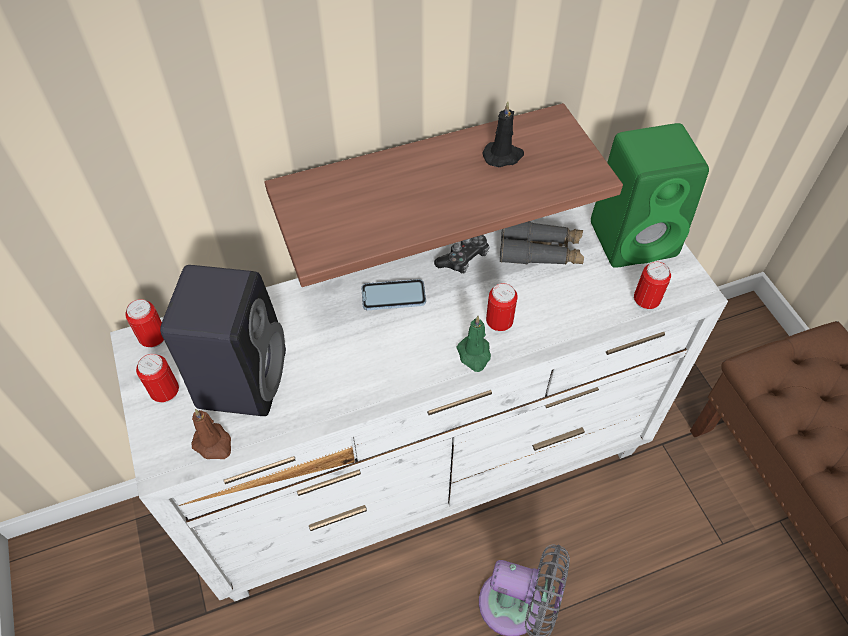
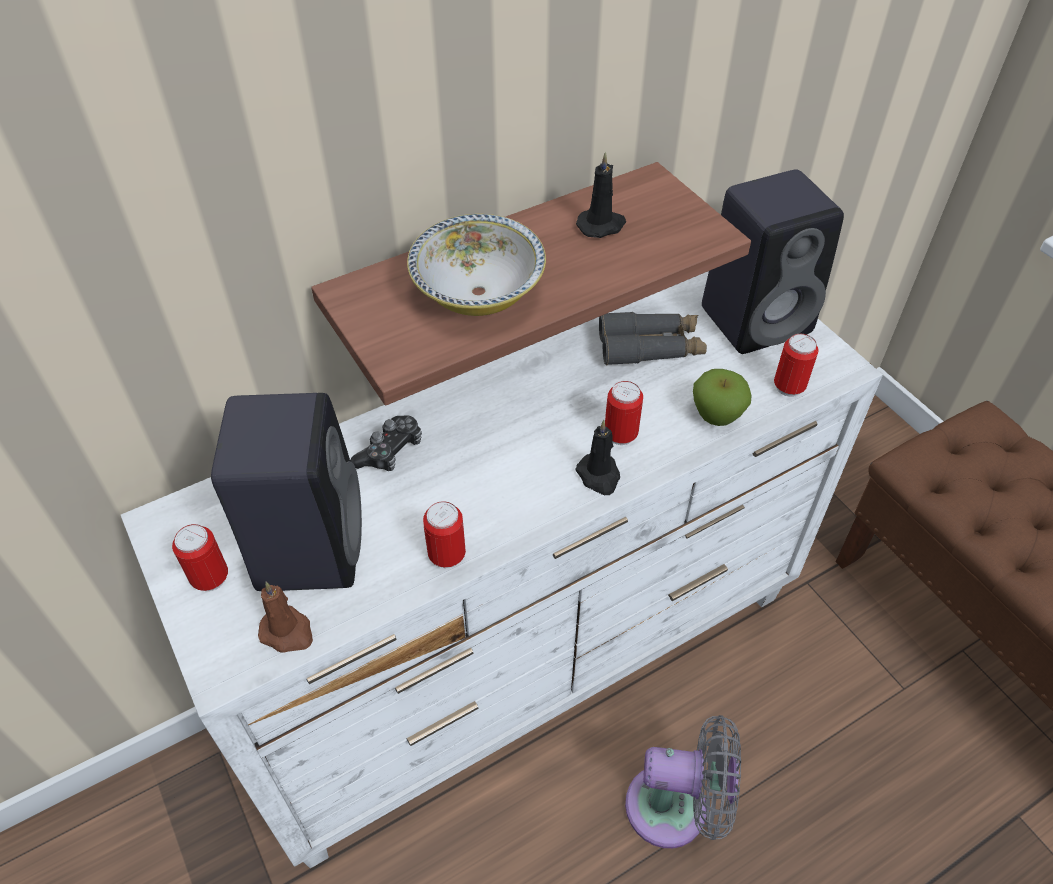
camera: 10 degrees left, 5 degrees down
(154, 339) = (182, 514): can -> can (447, 555)
(391, 204) = (478, 294): none -> bowl
(393, 296) = (483, 421): phone -> none
(463, 258) = (559, 367): game controller -> game controller (390, 451)
(474, 355) = (599, 476): green candle -> black candle
(580, 318) = (716, 416): none -> apple
(635, 238) = (758, 318): green speaker -> black speaker

